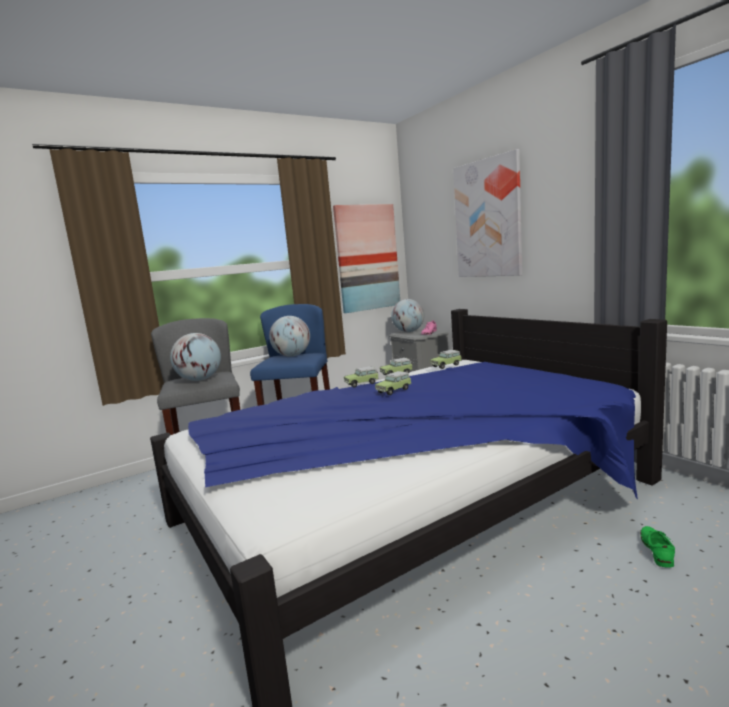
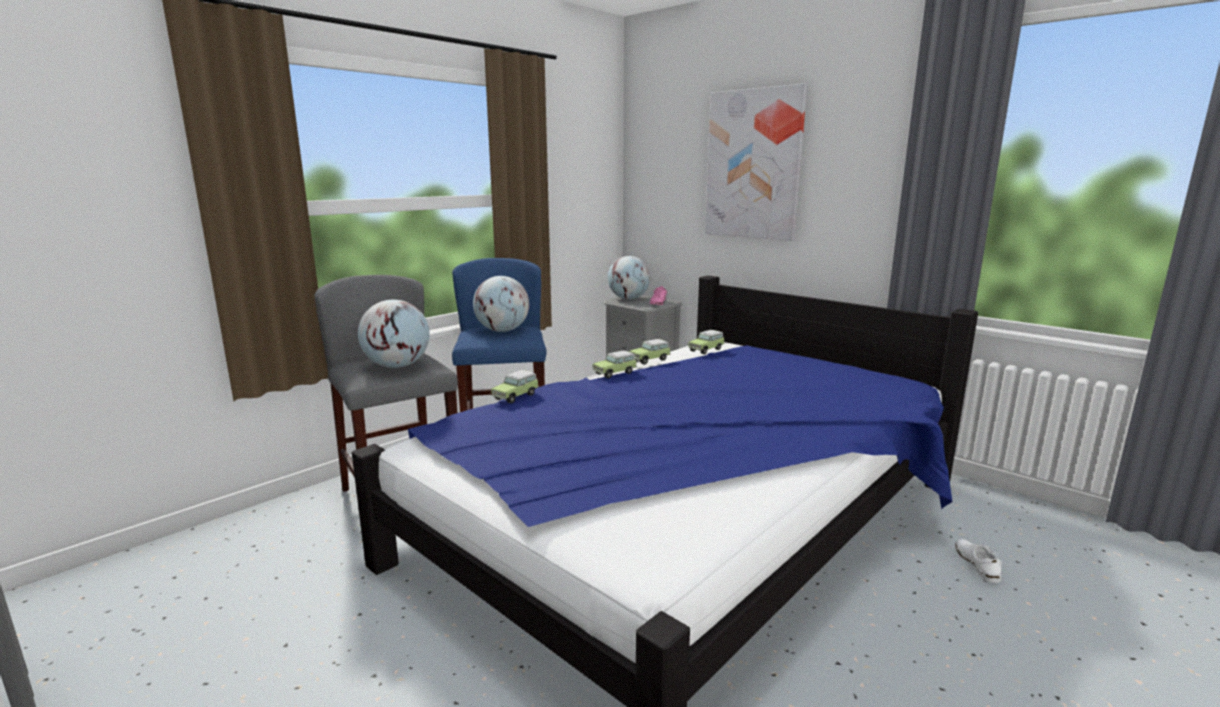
camera: 15 degrees left, 5 degrees up
(367, 258) = (580, 197): picture -> none
(394, 390) = (670, 385): toy car -> toy car (516, 396)
(656, 550) = (977, 564): green shoe -> white shoe

